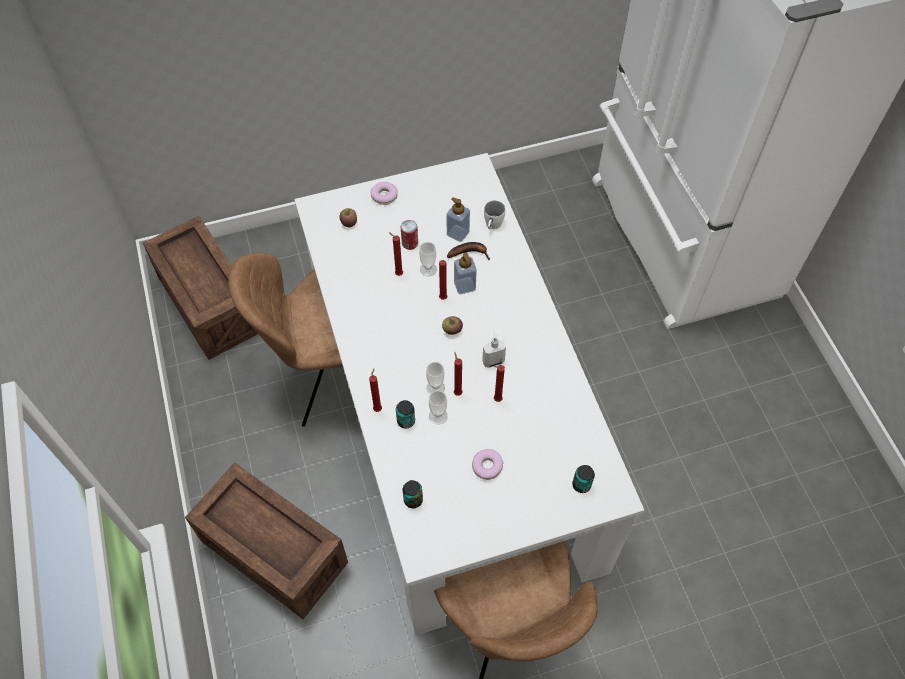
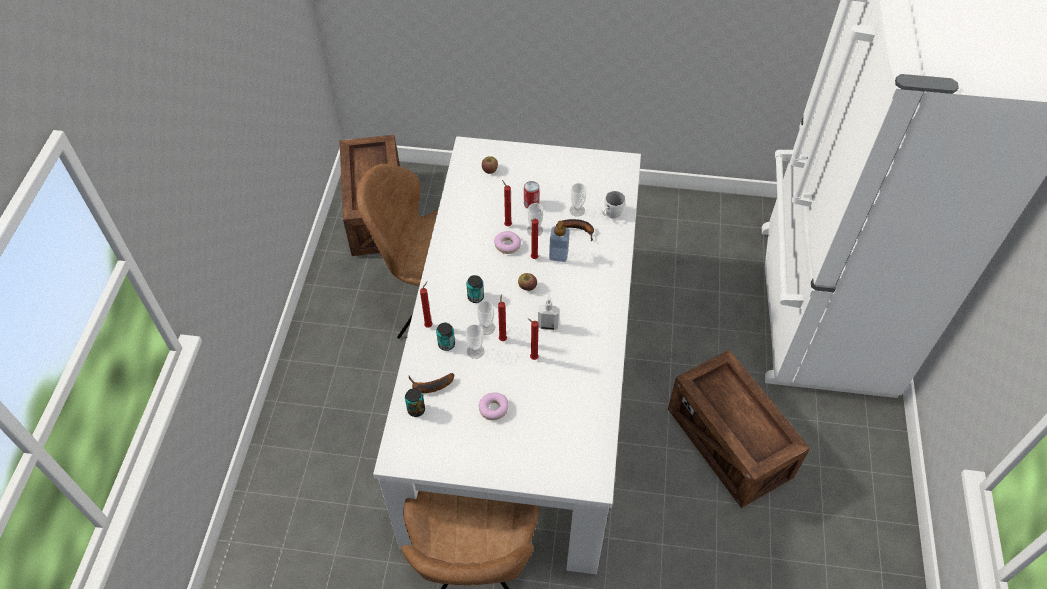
camera: 25 degrees right, 5 degrees down
(274, 552) = (321, 429): crate -> crate (728, 443)
(384, 196) = (531, 159): donut -> donut (507, 245)
(413, 470) = (430, 386): none -> banana
(458, 233) = (577, 210): soap dispenser -> cup
(581, 485) = (567, 458): can -> can (475, 297)

